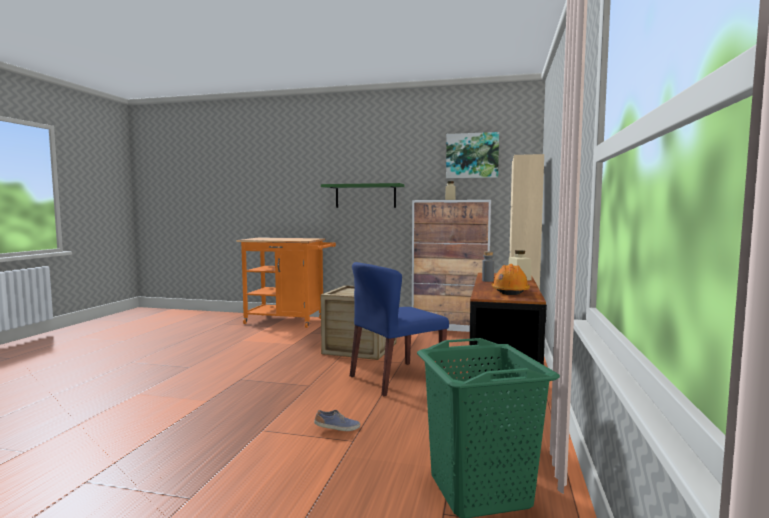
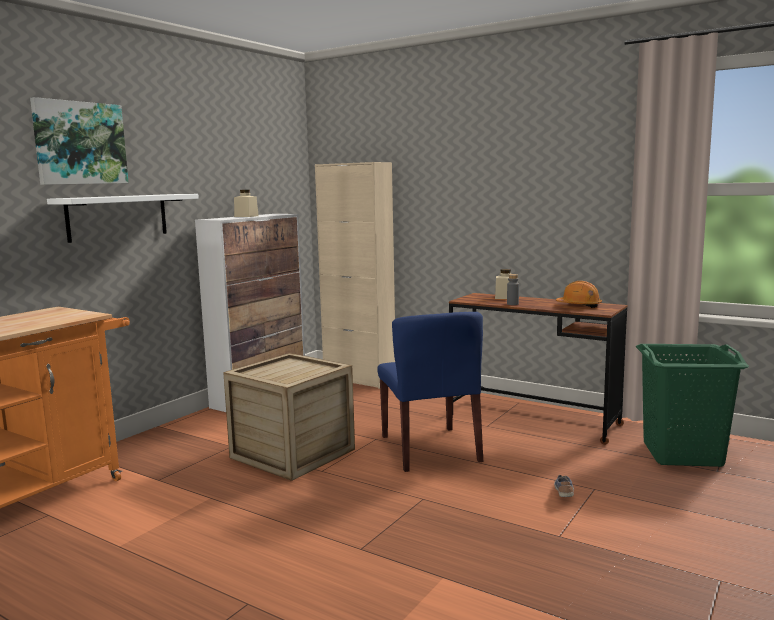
camera: 70 degrees left, 5 degrees up
(365, 196) = (118, 217): green shelf -> white shelf
(472, 155) = (249, 152): picture -> picture (80, 143)

